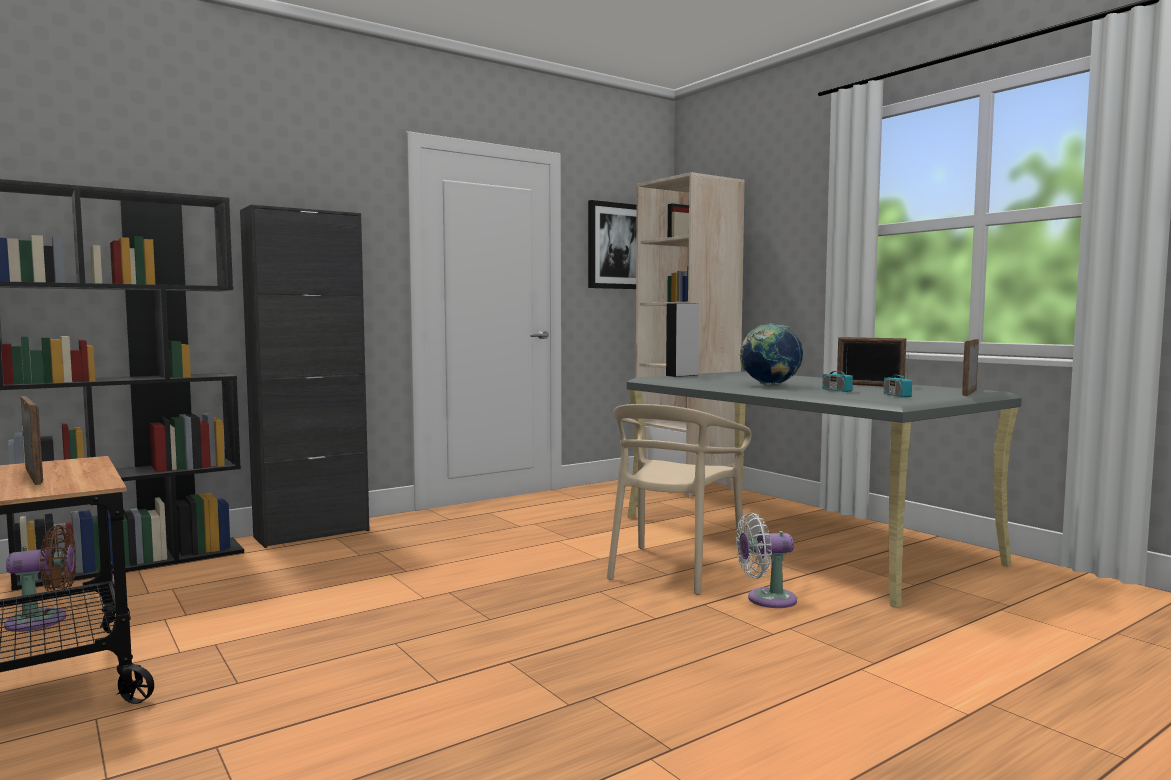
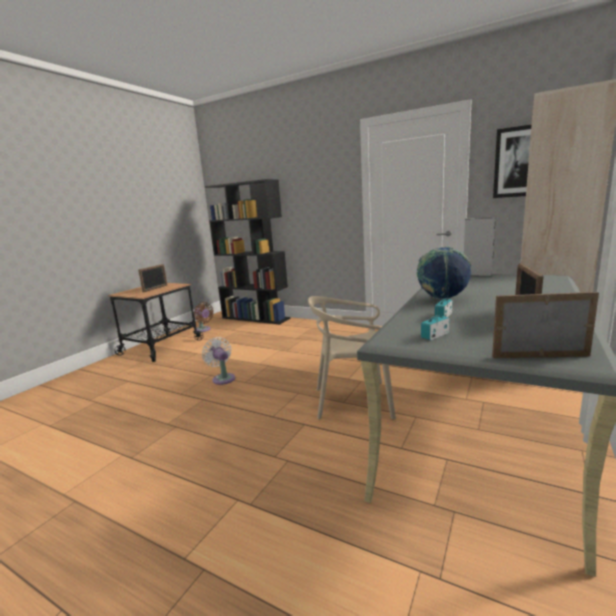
camera: 65 degrees right, 10 degrees up
(312, 534) = (311, 323): black cabinet -> none
(766, 599) = (330, 442): white fan -> white fan (223, 378)

